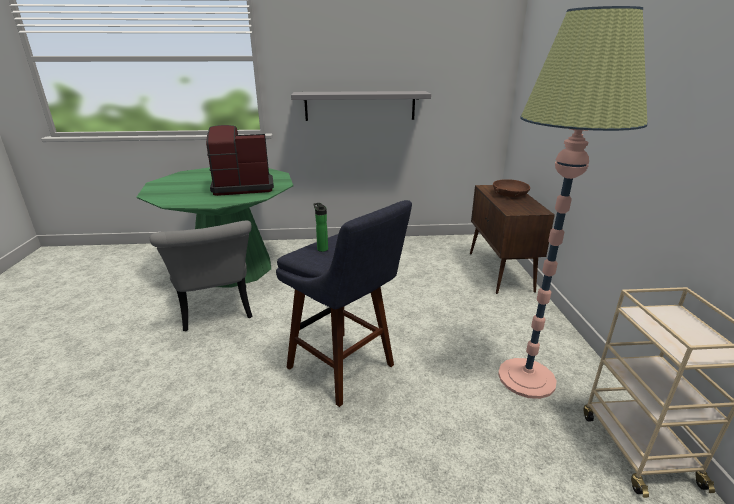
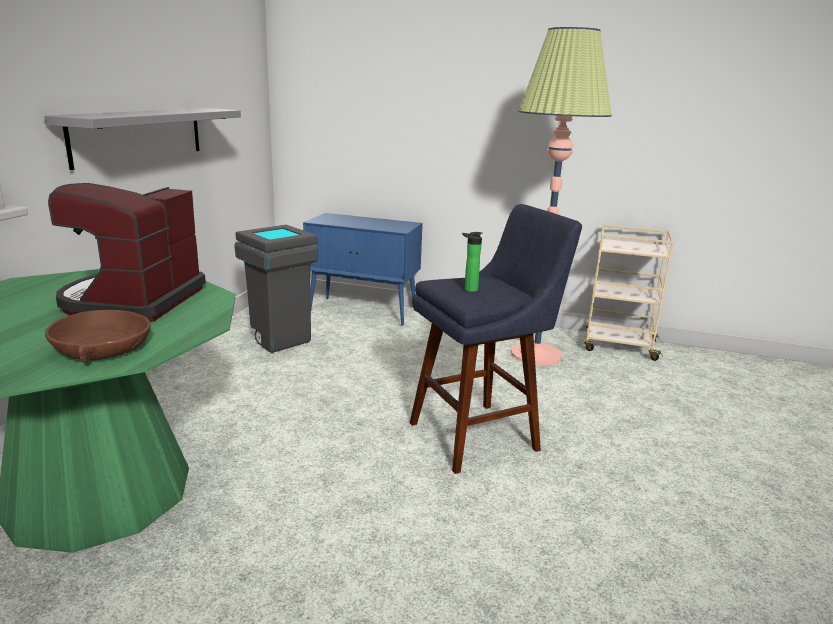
camera: 70 degrees left, 5 degrees down
(217, 312) = (259, 524): grey chair -> none
(413, 258) = (278, 340): none -> grey trash can
(500, 272) = (364, 311): brown cabinet -> blue cabinet
(510, 194) = (351, 220): brown bowl -> brown bowl (102, 348)

